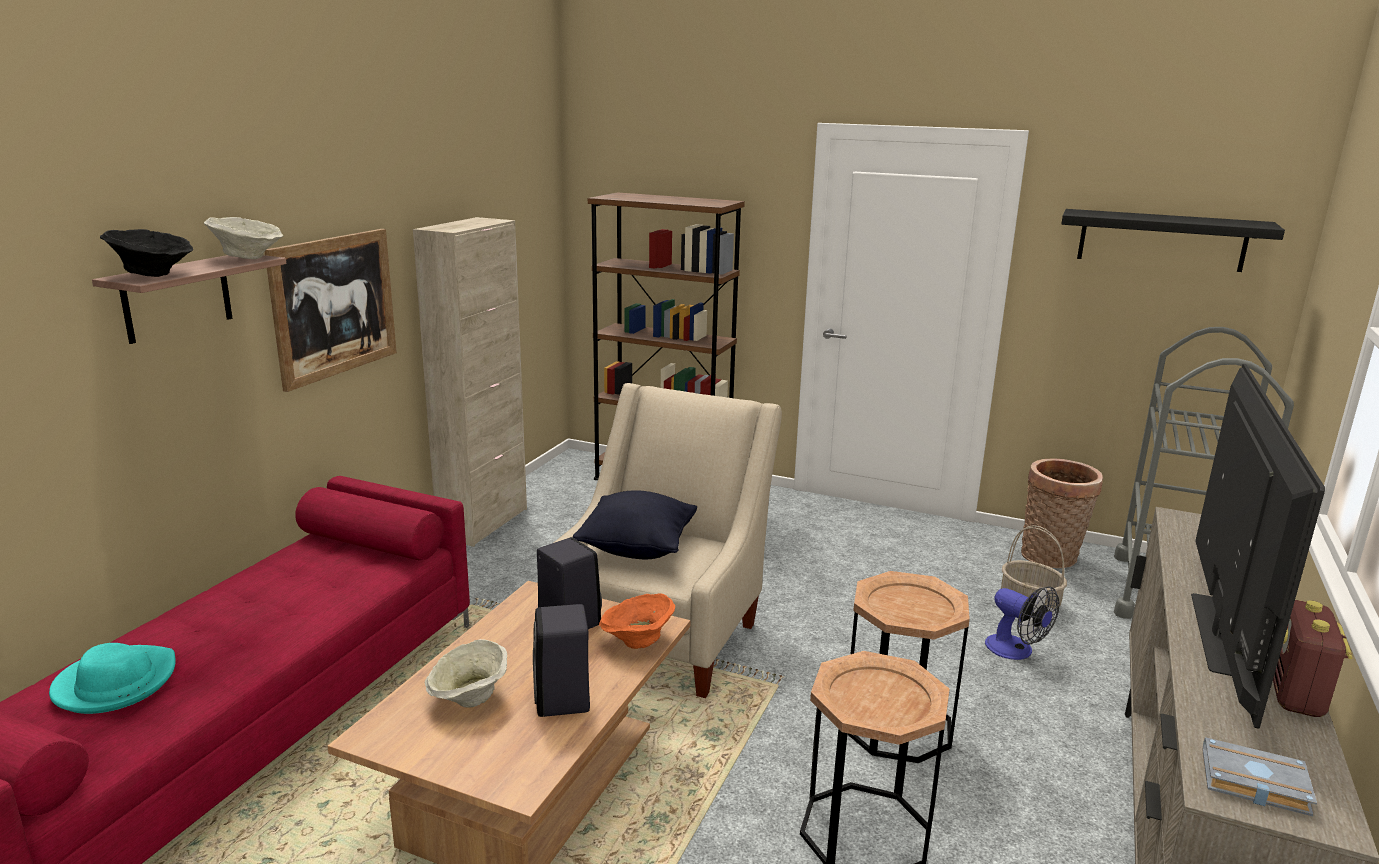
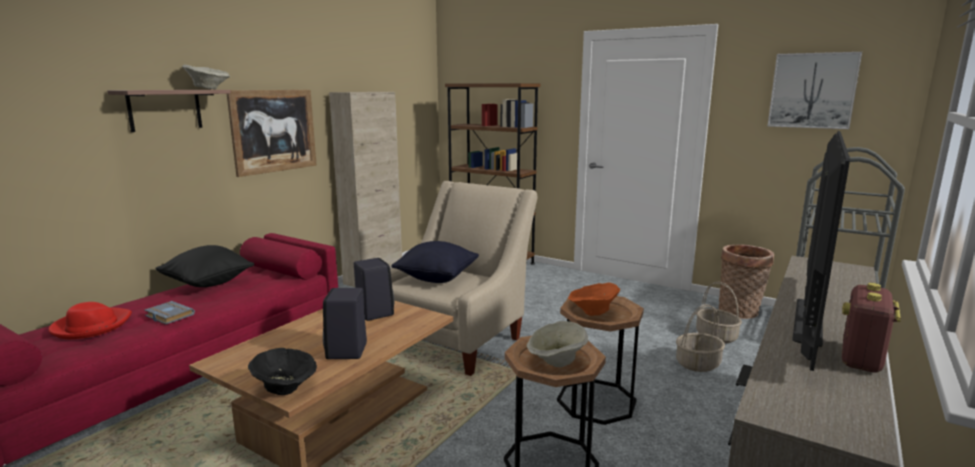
camera: 10 degrees right, 5 degrees down
(115, 683) = (91, 326): turquoise hat -> red hat
(153, 275) = (142, 89): black bowl -> black bowl (285, 389)
(264, 581) = (208, 284): none -> black pillow
(469, 698) = (289, 347): beige bowl -> beige bowl (556, 362)
(637, 641) = (412, 325): orange bowl -> orange bowl (593, 312)
(1016, 651) = (697, 364): fan -> basket
(1161, 240) = (812, 90): black shelf -> picture
(1252, 783) = (800, 409): grey book -> grey book (168, 316)

